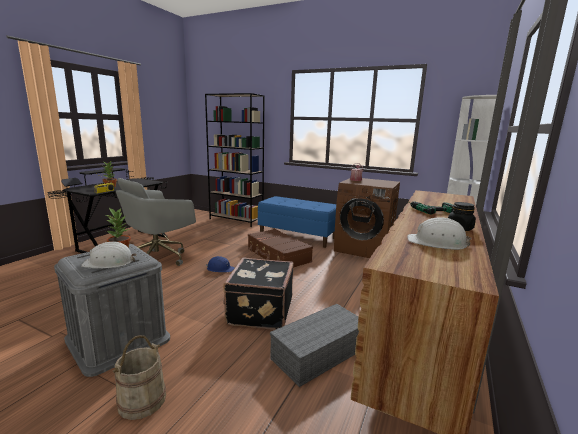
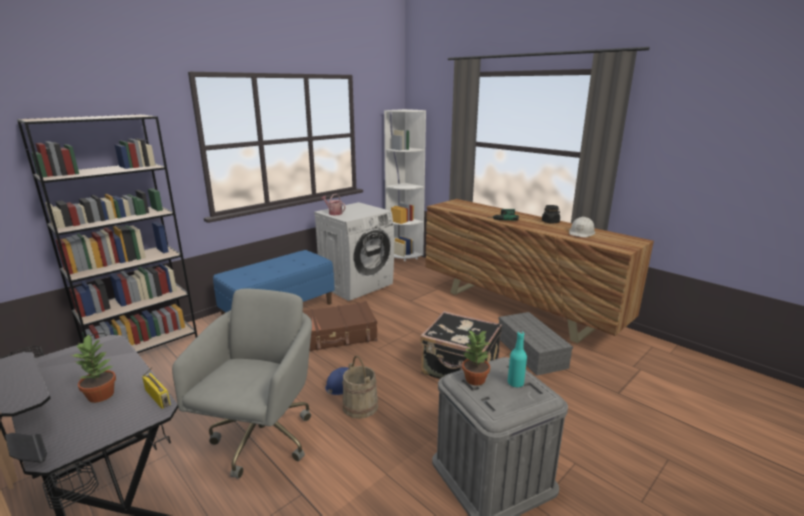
camera: 70 degrees left, 5 degrees up
(109, 262) = (515, 383): white hard hat -> turquoise bottle
(142, 400) = (588, 450): beige bucket -> beige bucket (360, 406)
(160, 259) = (261, 443): grey office chair -> grey office chair turned 135 degrees counterclockwise
(363, 250) = (356, 286): brown washing machine -> white washing machine

